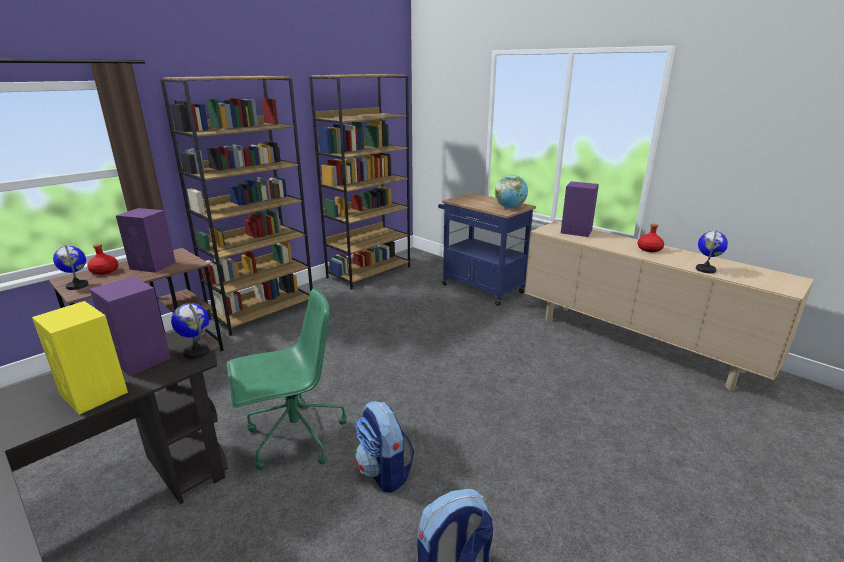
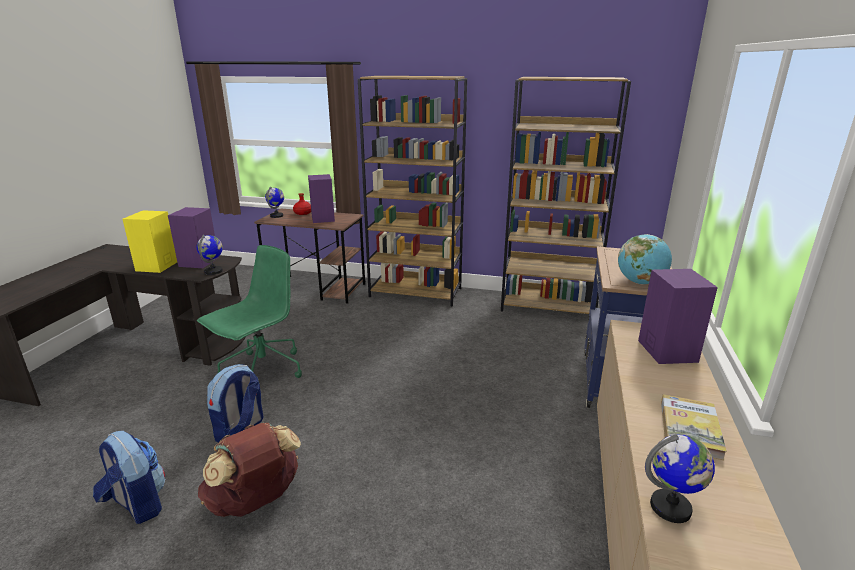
camera: 60 degrees right, 0 degrees up
(291, 438) = (260, 372): green office chair -> green office chair turned 90 degrees counterclockwise
(498, 478) = (255, 501): none -> brown backpack
(649, 249) = (690, 429): red bottle -> book

